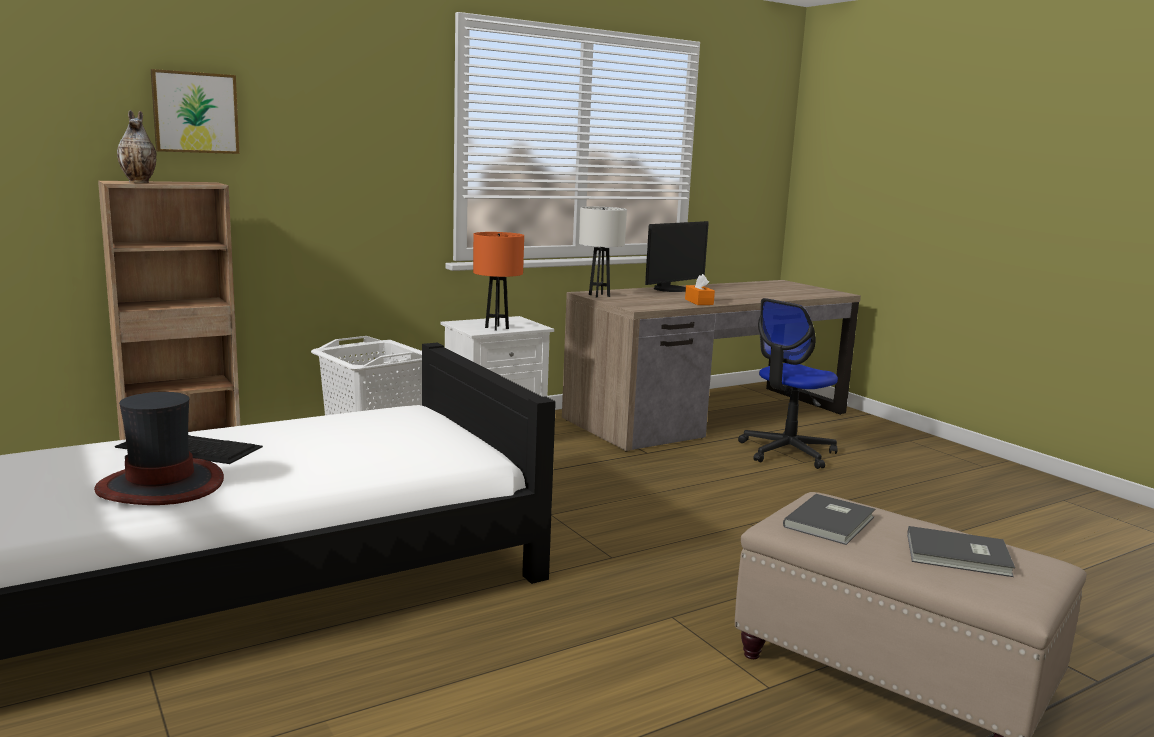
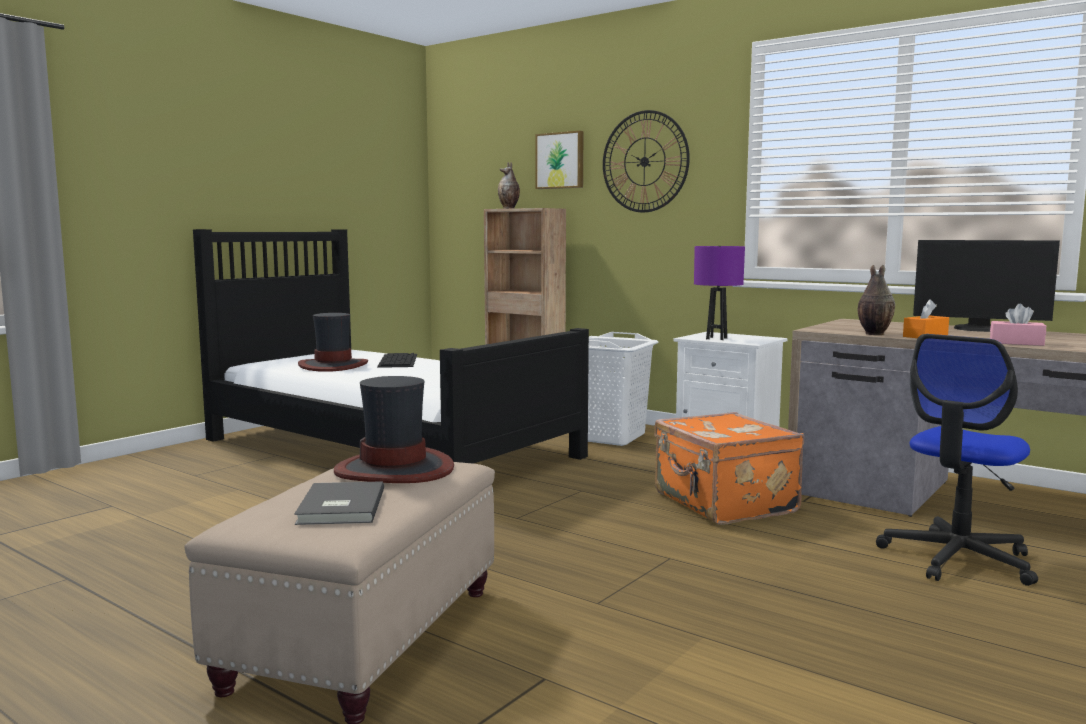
camera: 70 degrees right, 5 degrees down
(331, 127) = (644, 161): none -> wall clock
(497, 328) = (716, 338): orange table lamp -> purple table lamp
(599, 295) = (851, 322): white table lamp -> none
(634, 476) = (723, 503): none -> orange suitcase
(677, 306) = (873, 334): none -> vase
(746, 299) = (1016, 343): none -> pink tissue box
(787, 452) = (957, 559): office chair -> office chair turned 75 degrees counterclockwise
(832, 522) = (395, 469): grey book -> hat

